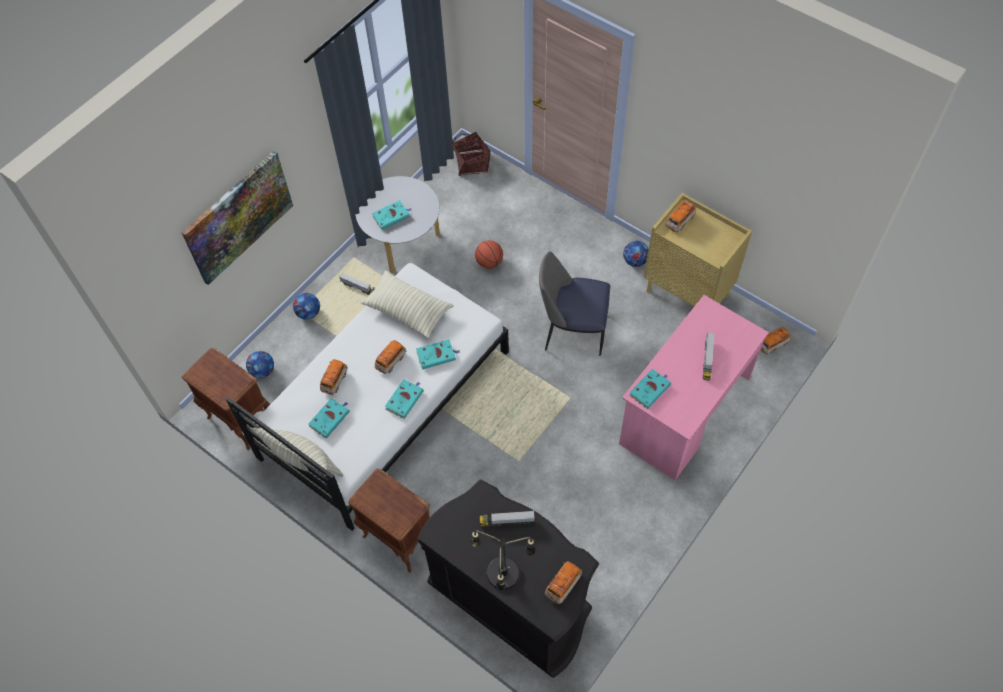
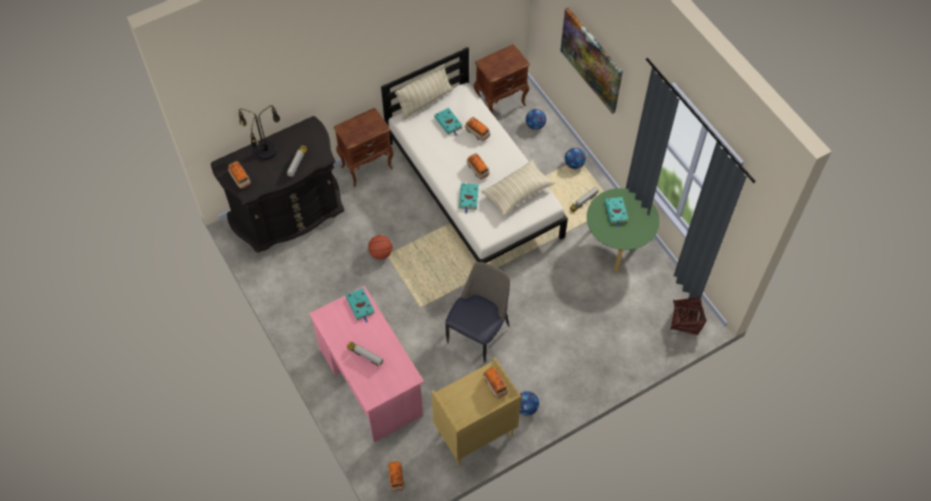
camera: 110 degrees right, 0 degrees up
(403, 242) = (617, 243): grey coffee table -> green coffee table
(405, 399) = (442, 169): turquoise book -> none
(489, 262) = (571, 297): basketball -> basketball (381, 253)

